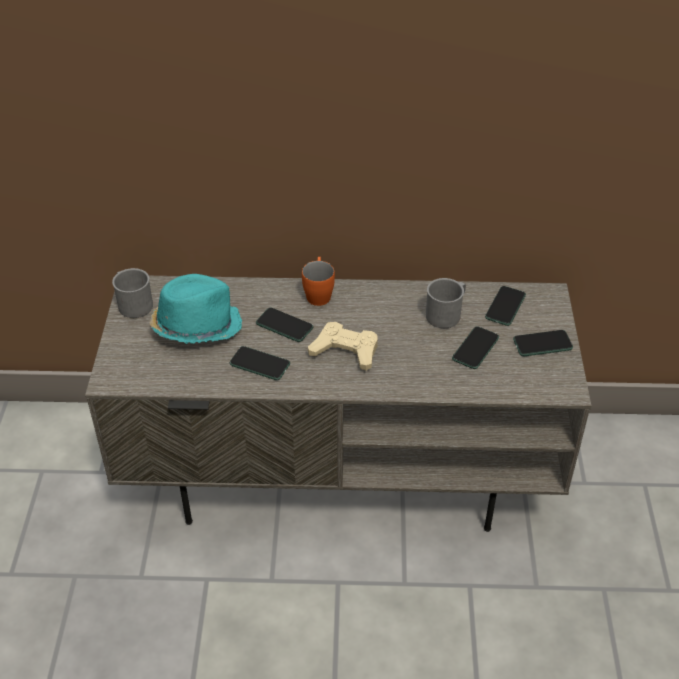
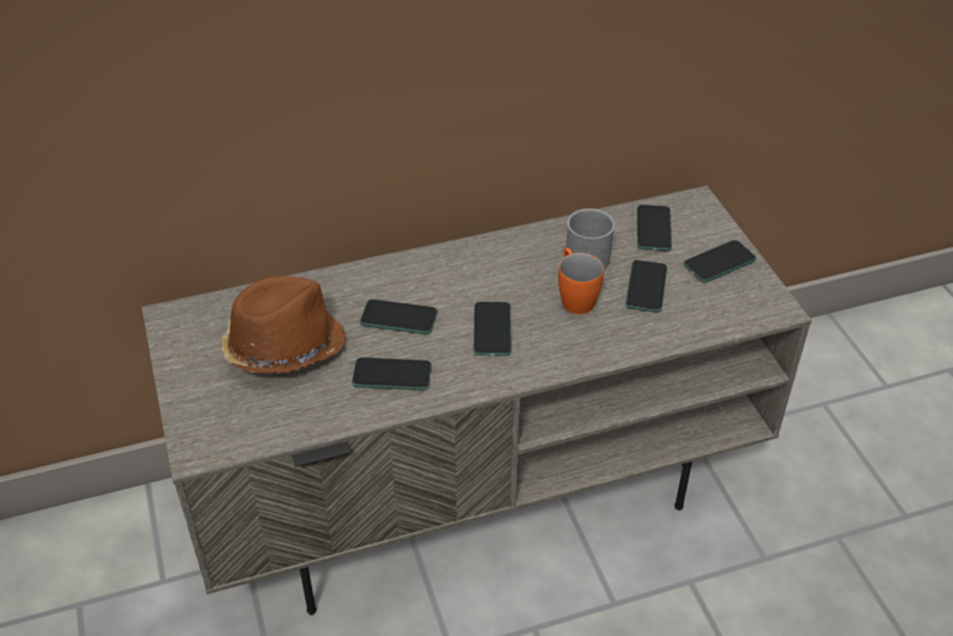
camera: 20 degrees left, 0 degrees up
(133, 303) = (180, 339): grey mug -> none
(196, 326) = (282, 347): turquoise hat -> brown hat
(318, 293) = (421, 267): orange mug -> orange mug (574, 297)
(345, 350) = (492, 330): beige game controller -> phone

